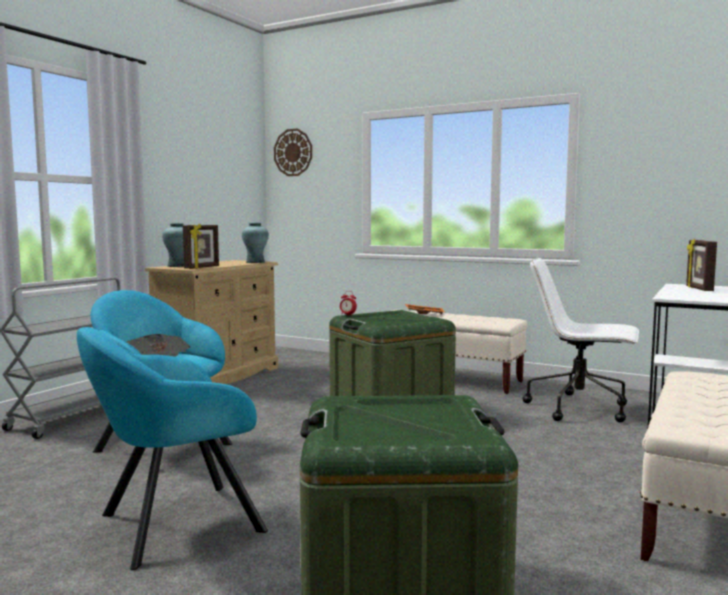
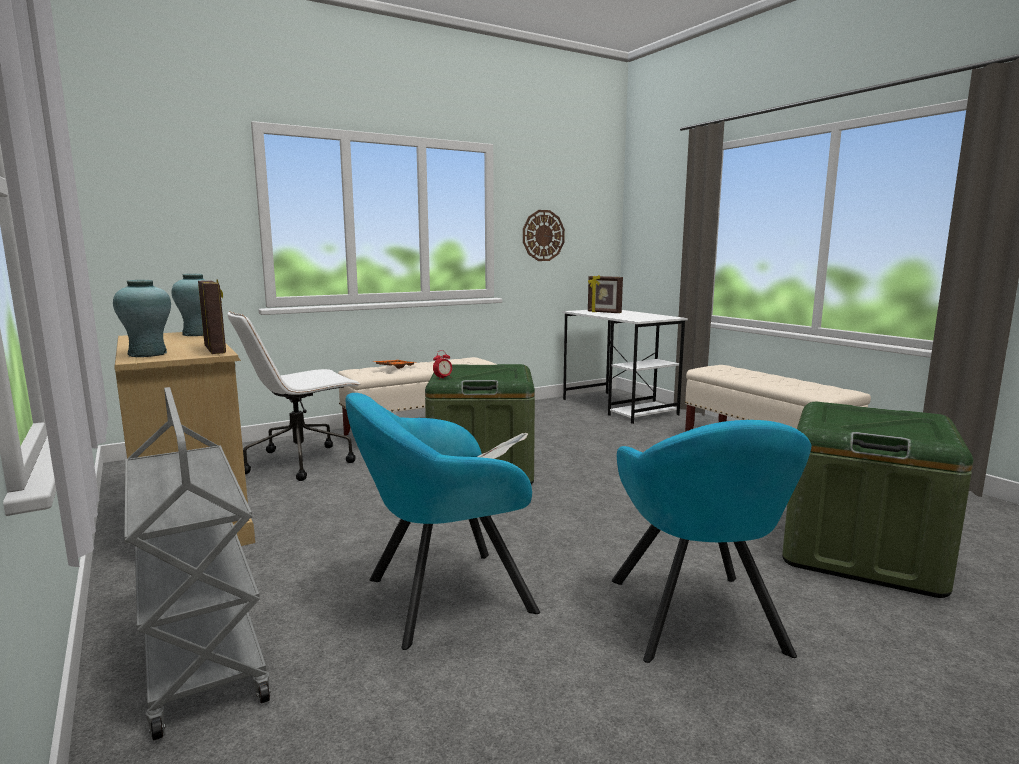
camera: 60 degrees left, 5 degrees up
(293, 152) = (124, 162): wall clock -> wall clock (543, 235)
(580, 408) = (560, 421): white office chair -> white office chair (301, 462)

